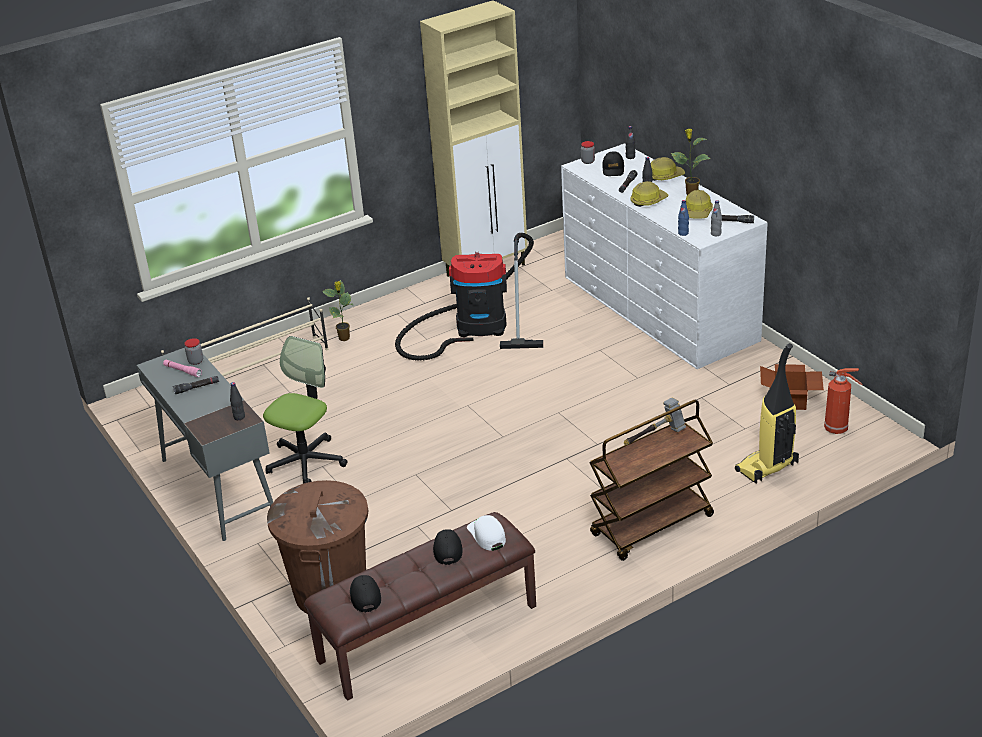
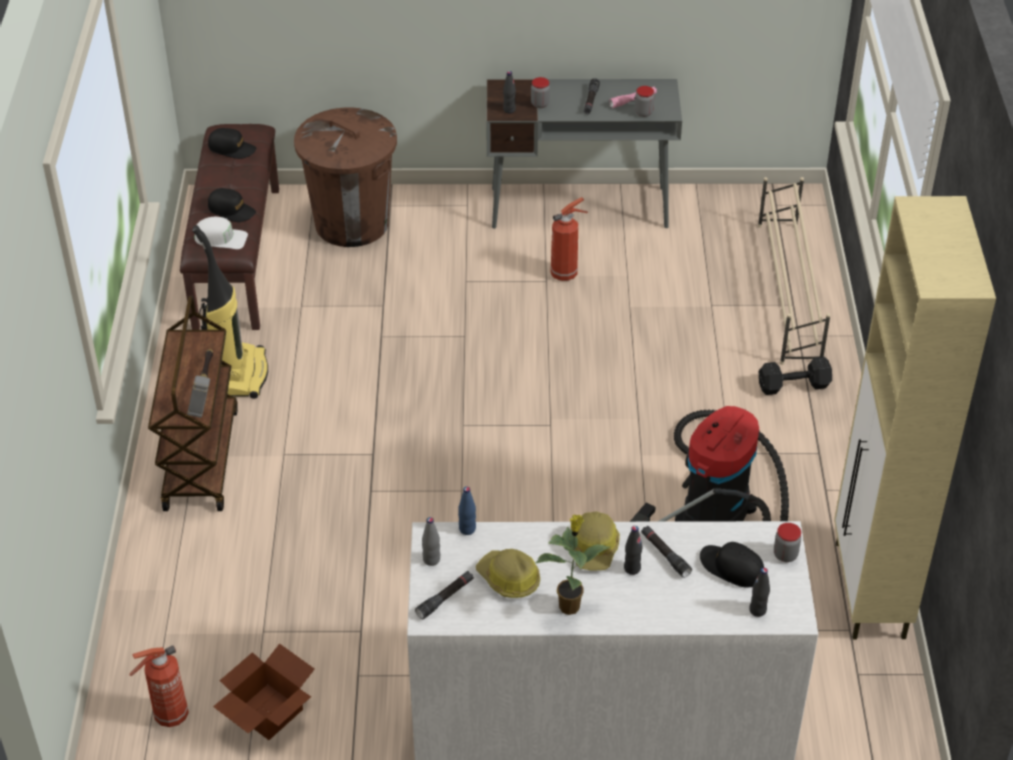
camera: 120 degrees right, 10 degrees up
(219, 407) = (540, 104): none -> jar
(306, 461) = (565, 273): office chair -> fire extinguisher
(344, 338) = (795, 386): potted plant -> black dumbbell
(665, 176) = (654, 611): hard hat -> none
(767, 468) = (180, 603): vacuum cleaner -> vacuum cleaner (241, 374)

